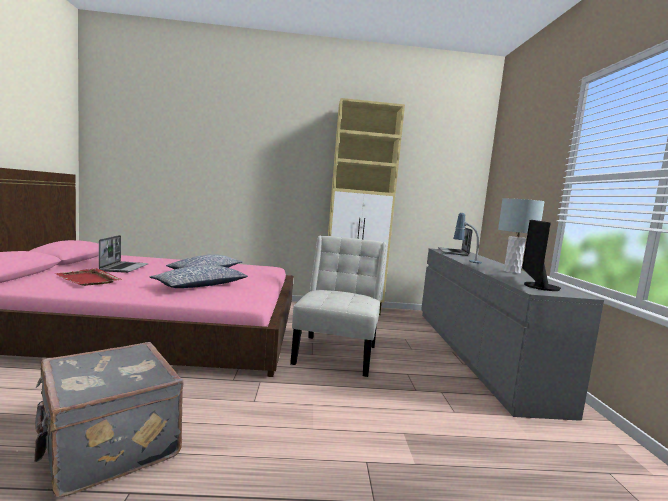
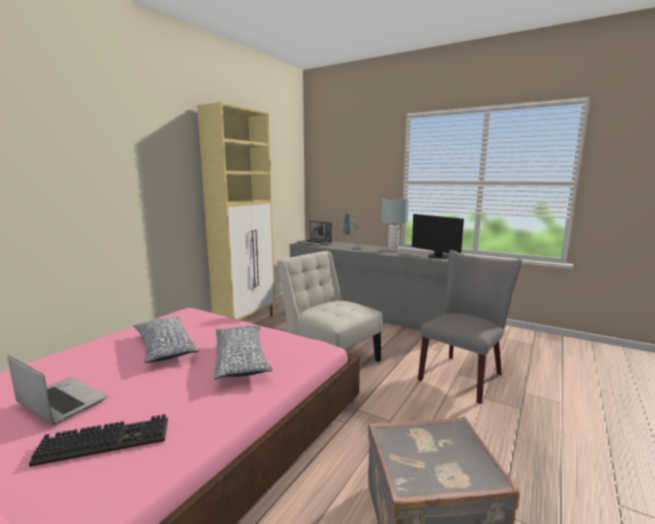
camera: 55 degrees left, 5 degrees up
(88, 279) = (107, 440): red tray -> keyboard
(410, 438) = (463, 375): none -> grey chair

